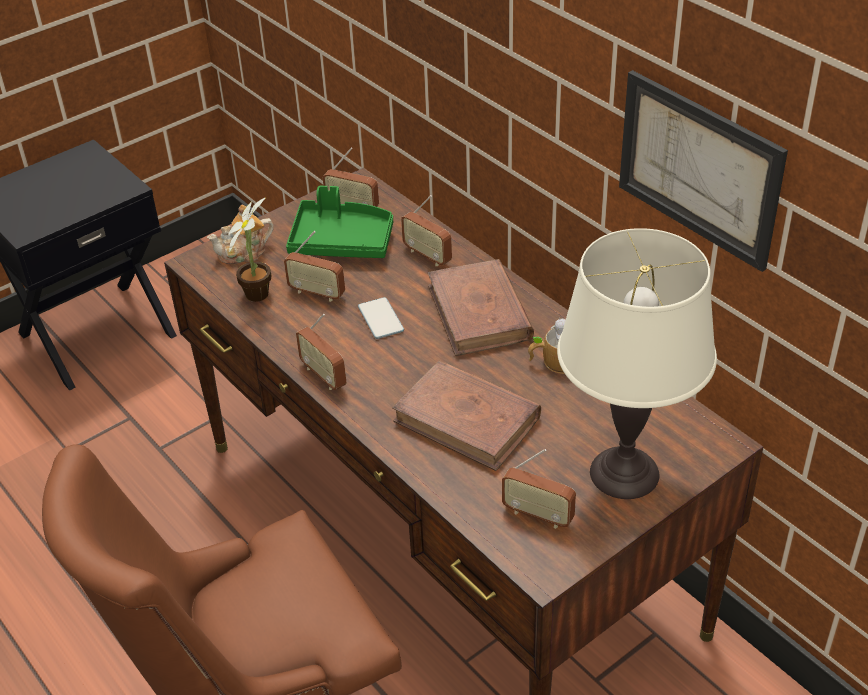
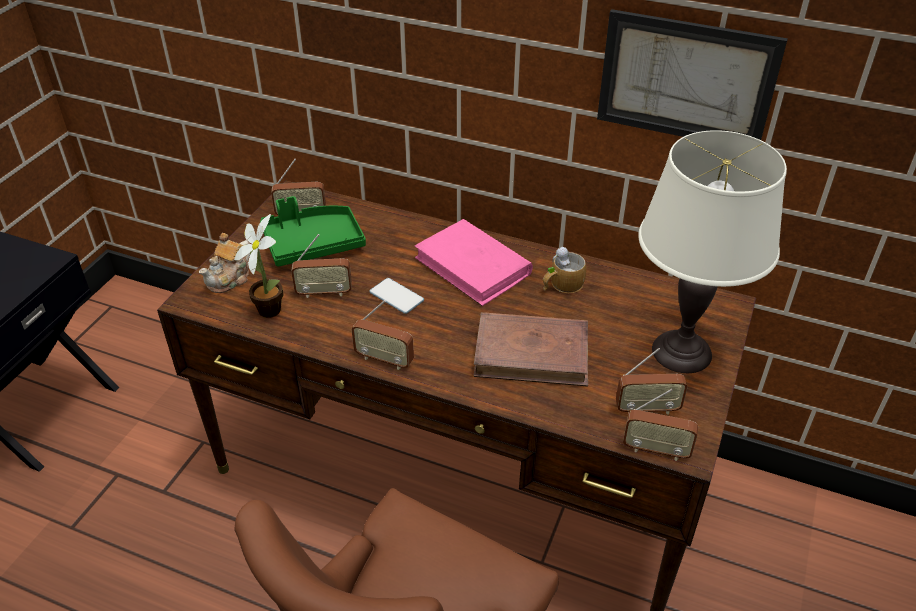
camera: 30 degrees left, 0 degrees up
(427, 255) = (395, 234): radio -> radio (656, 450)
(479, 313) = (473, 266): brown book -> pink book

